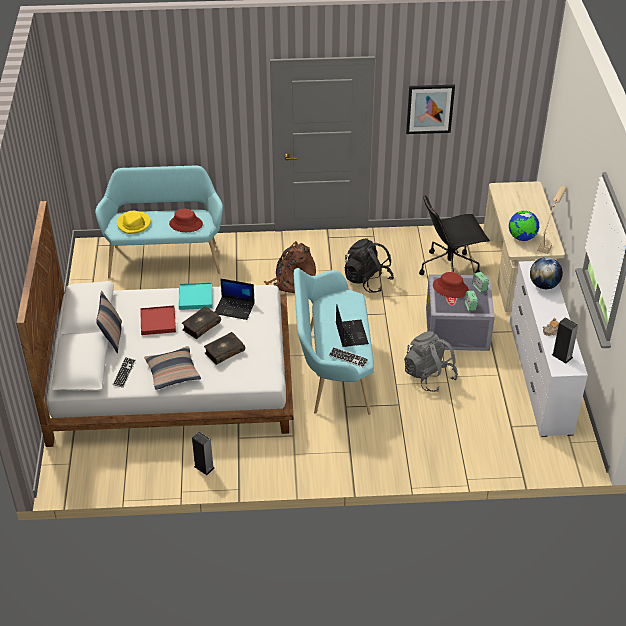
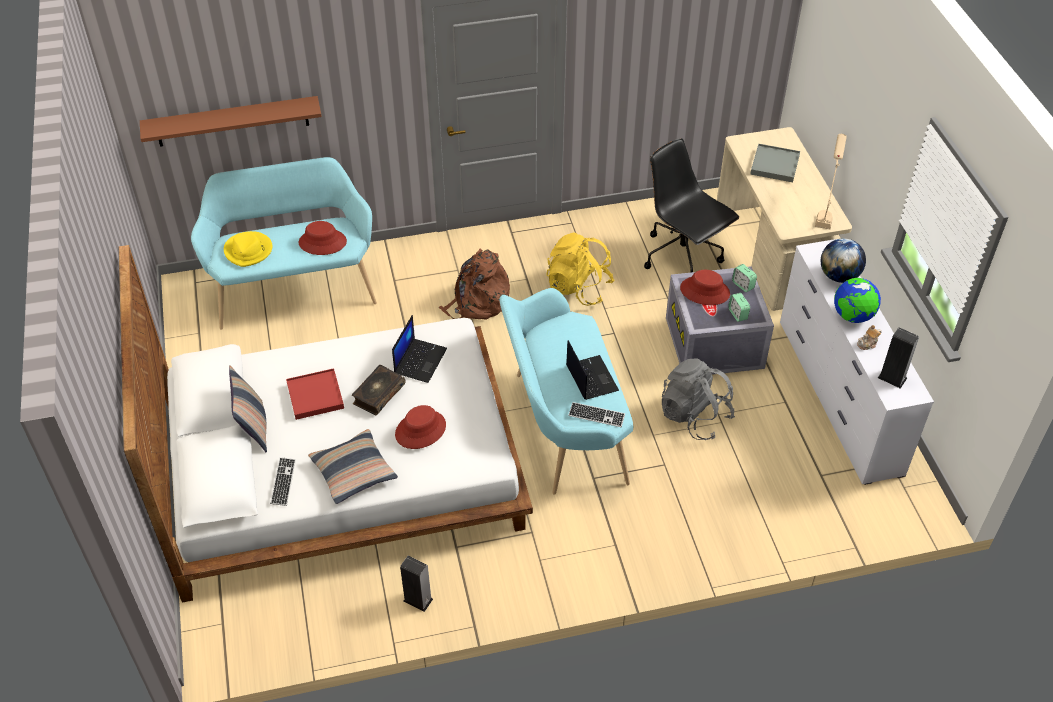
camera: 10 degrees left, 5 degrees up
(134, 132) = (232, 121): none -> brown shelf
(195, 298) = (360, 351): turquoise tray -> none
(224, 352) = (420, 430): book -> red hat
(235, 308) = (420, 360): laptop -> laptop turned 75 degrees counterclockwise
(367, 280) = (578, 288): black backpack -> yellow backpack
(430, 108) = (642, 44): picture -> none
(450, 268) = (683, 256): black office chair -> black office chair turned 75 degrees clockwise
(519, 206) = (774, 165): none -> grey tray
(522, 237) = (790, 210): globe -> globe (852, 316)

